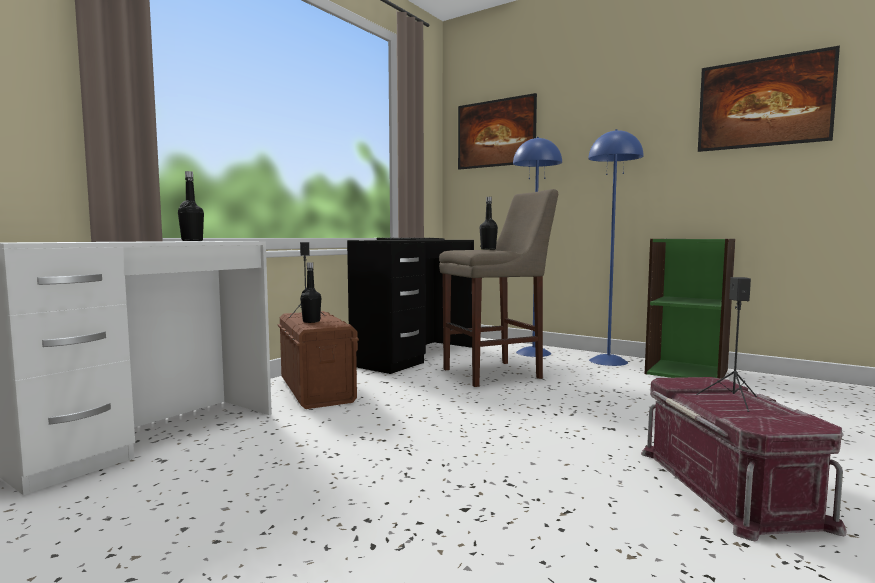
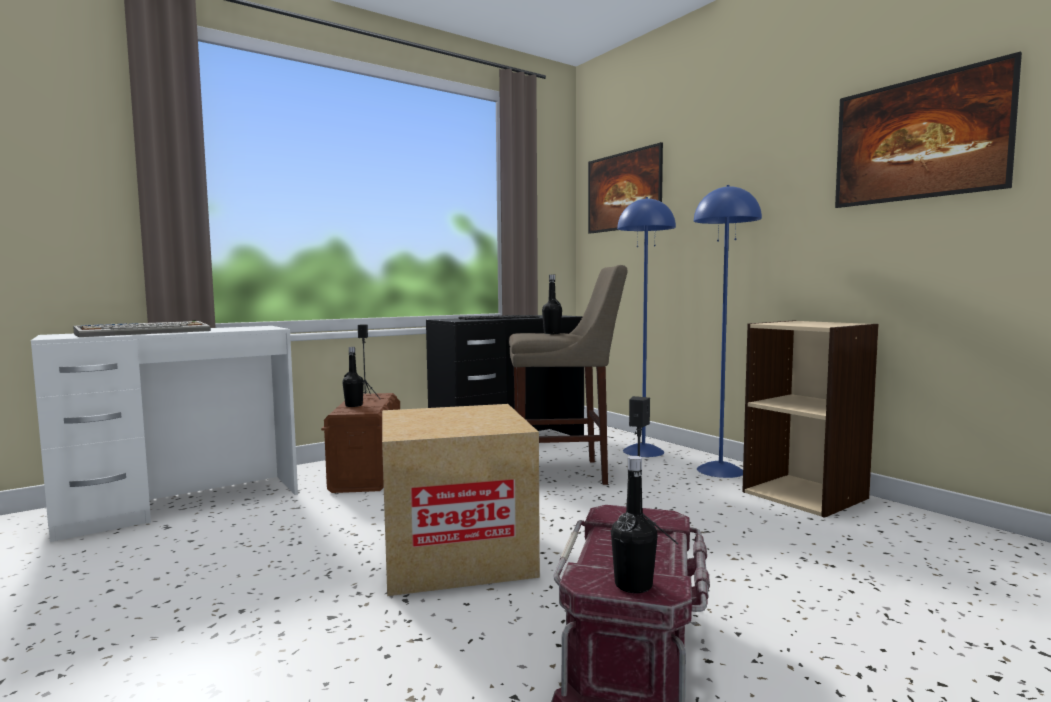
camera: 20 degrees right, 0 degrees up
(112, 241) = (145, 332): none -> keyboard
(192, 240) = (234, 327): black bottle -> black bottle (633, 585)
(499, 442) = (456, 553): none -> cardboard box
(687, 371) = (805, 495): green bookcase -> beige bookcase

